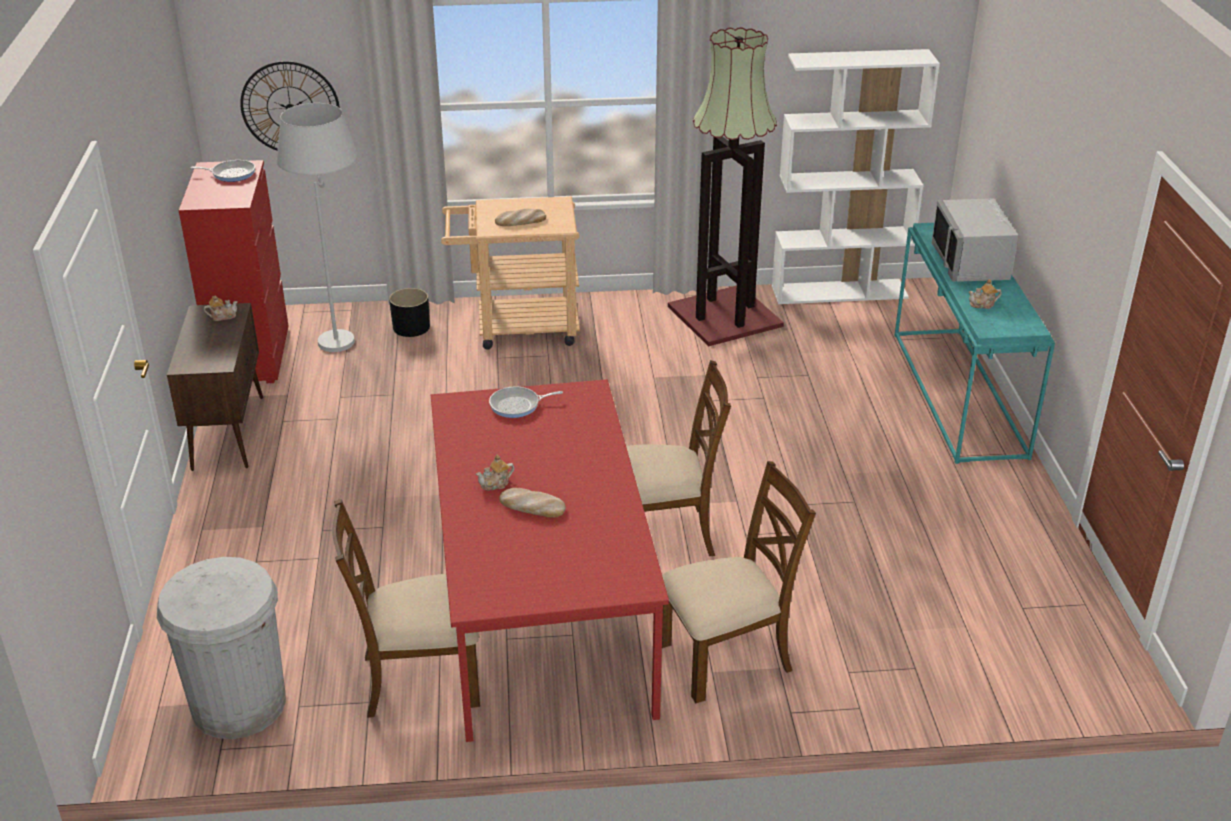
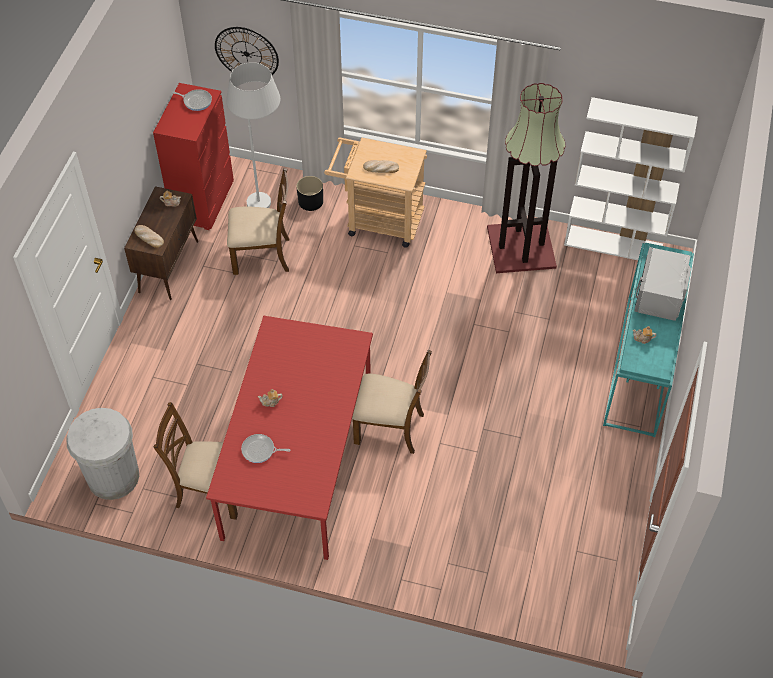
camera: 20 degrees right, 20 degrees up
(517, 405) = (309, 340): frying pan -> frying pan (260, 450)
(531, 506) = (283, 426): bread -> bread (148, 237)
(727, 657) = (384, 529): brown chair -> brown chair (262, 255)

